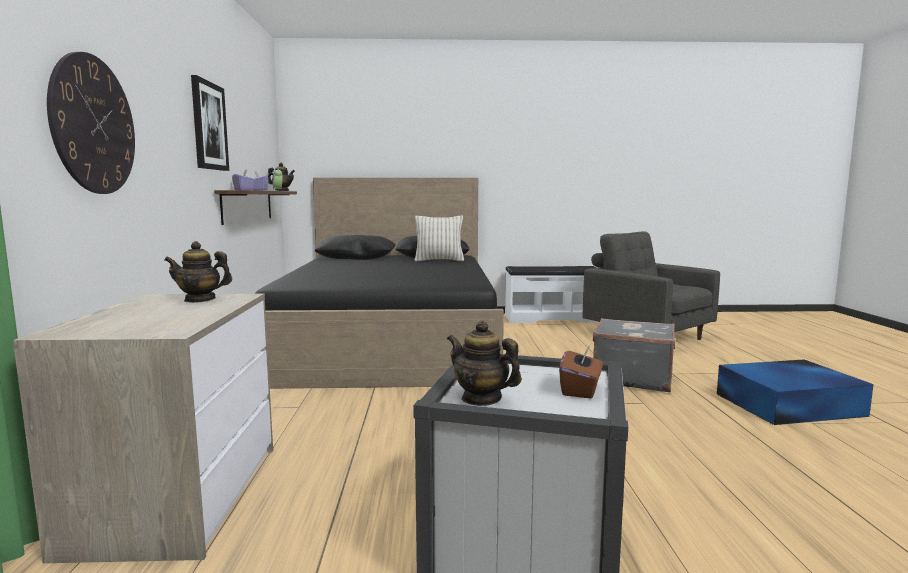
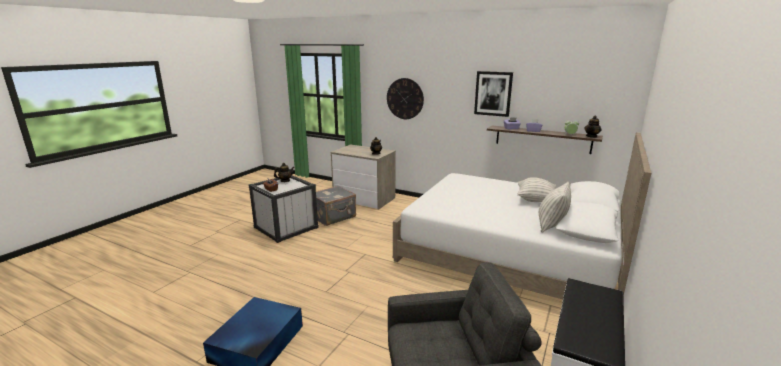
camera: 120 degrees right, 10 degrees up
(366, 264) = (535, 200): none -> pillow
(390, 342) = (509, 253): black bed -> white bed
(631, 378) = (359, 309): grey suitcase -> grey suitcase (333, 217)

